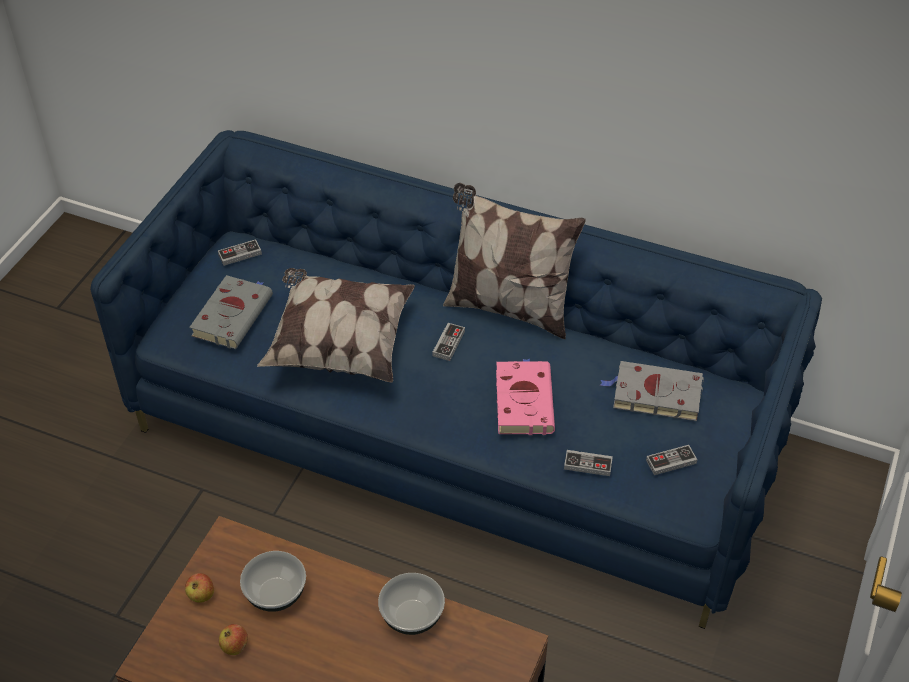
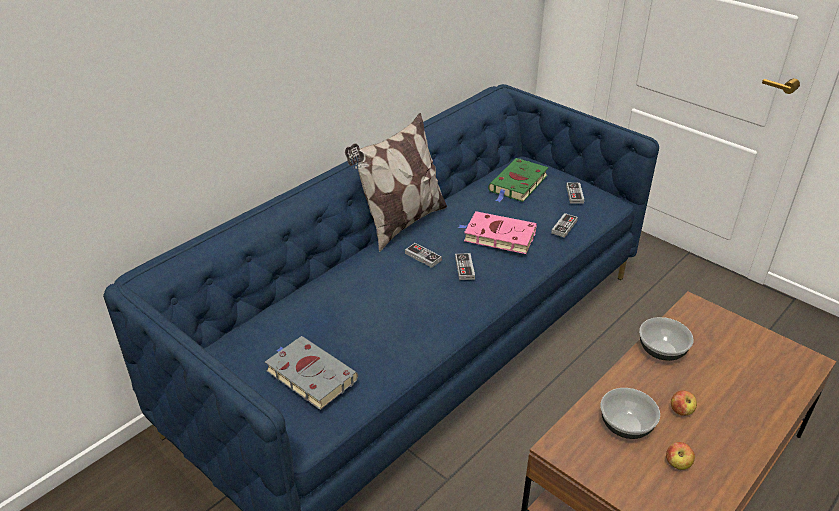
camera: 70 degrees left, 10 degrees down
(201, 595) = (618, 478): apple -> apple (681, 411)
(240, 254) = (230, 356): game controller -> game controller (464, 268)
(339, 344) = (388, 315): pillow -> none
(654, 394) = (517, 184): grey book -> green book

